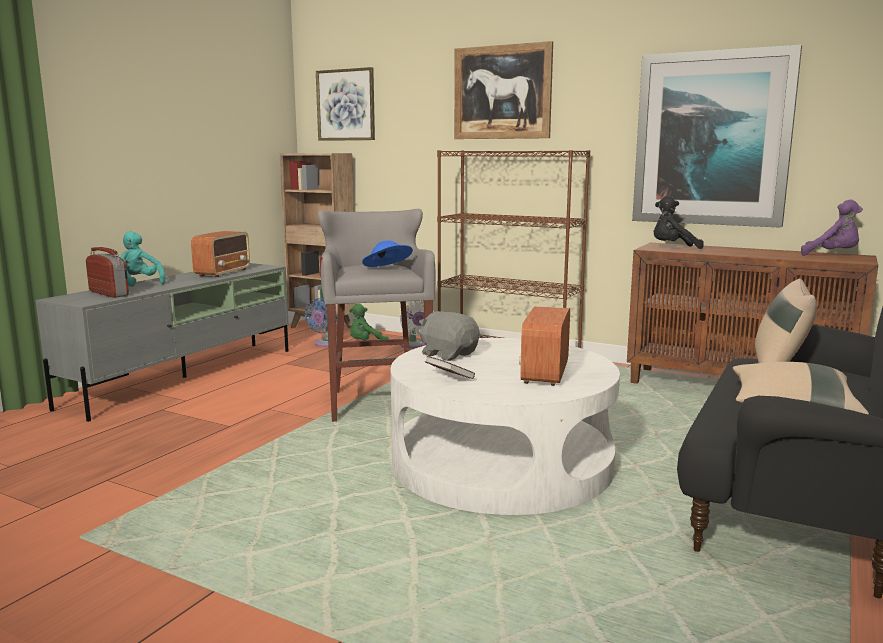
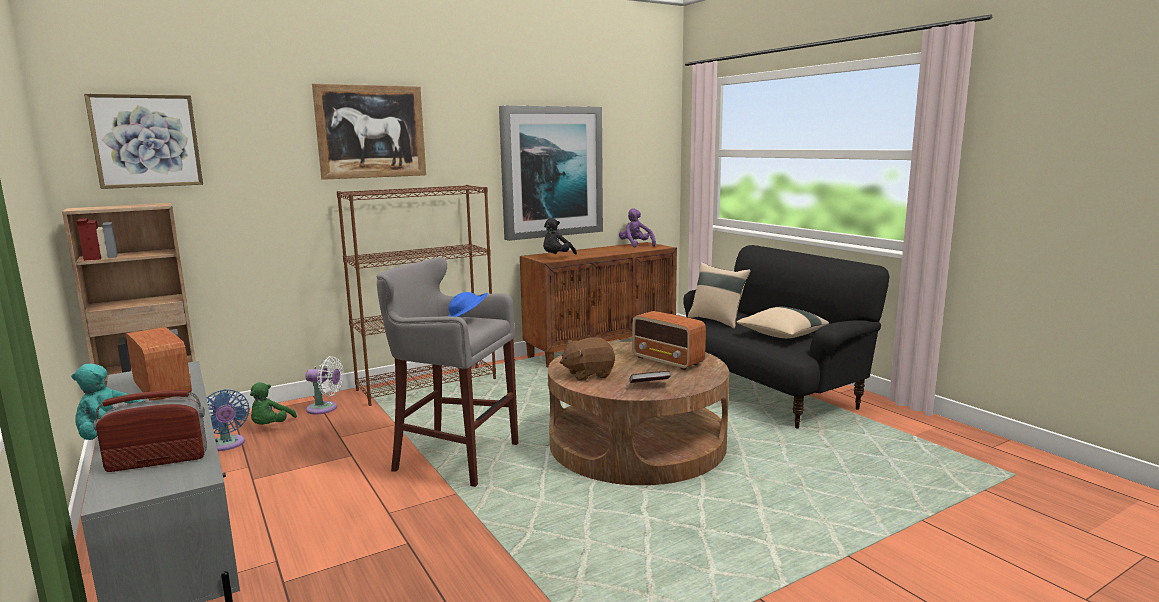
camera: 60 degrees left, 0 degrees up
(448, 354) = (588, 374): grey plush toy -> brown plush toy
(501, 463) = (637, 443): white coffee table -> brown coffee table
(832, 255) = (635, 245): purple plush toy -> purple plush toy turned 90 degrees counterclockwise

